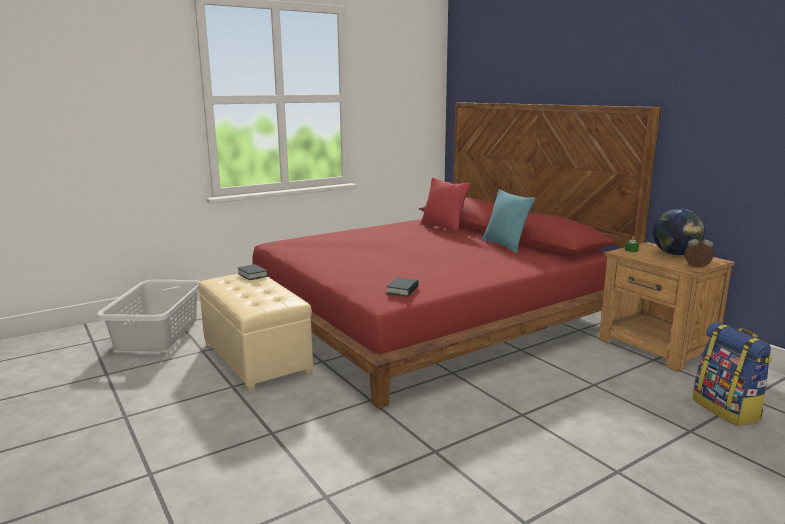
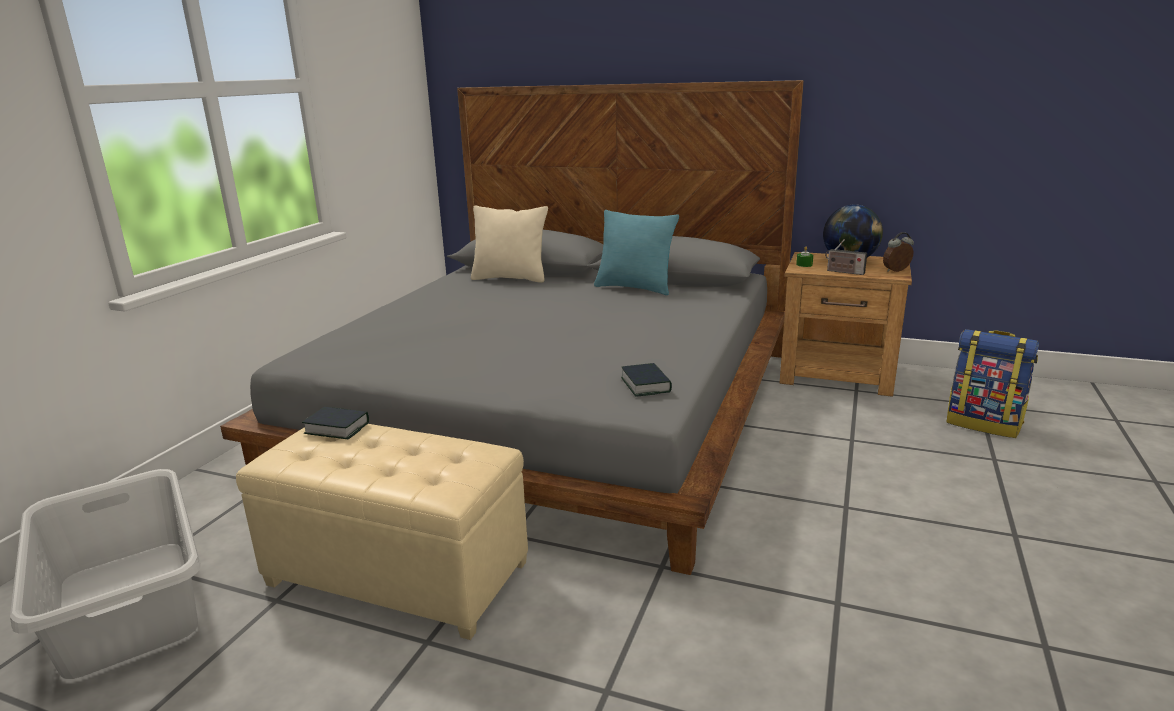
camera: 35 degrees left, 5 degrees up
(429, 313) = (554, 408): red bed -> grey bed
(443, 227) = (510, 278): red pillow -> beige pillow
(650, 259) = (843, 272): none -> radio

